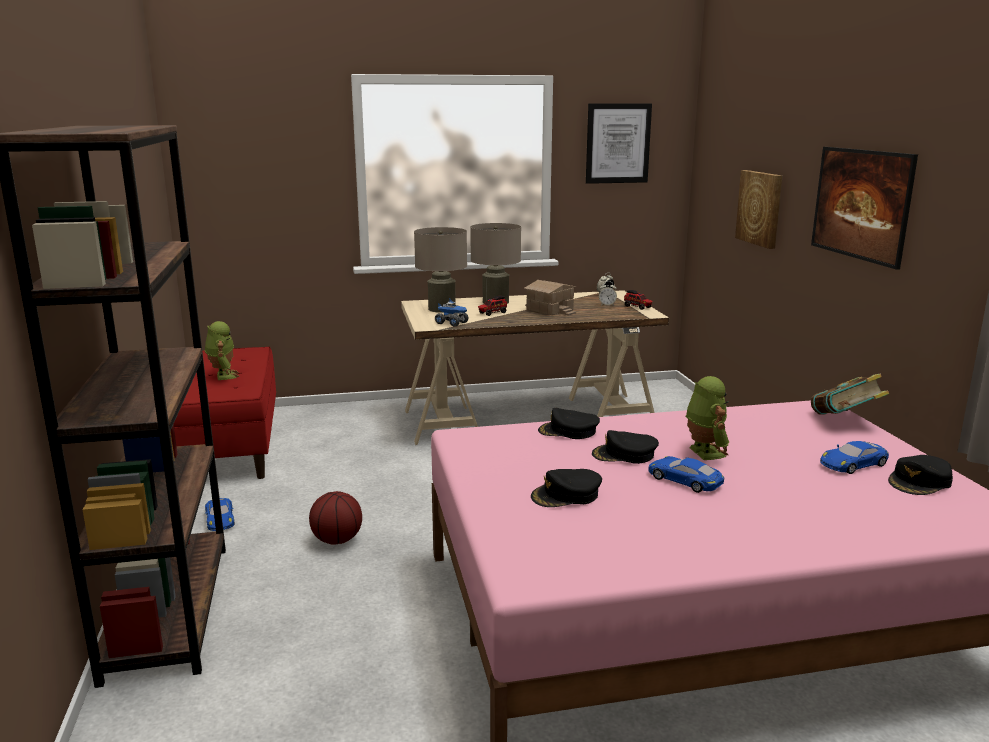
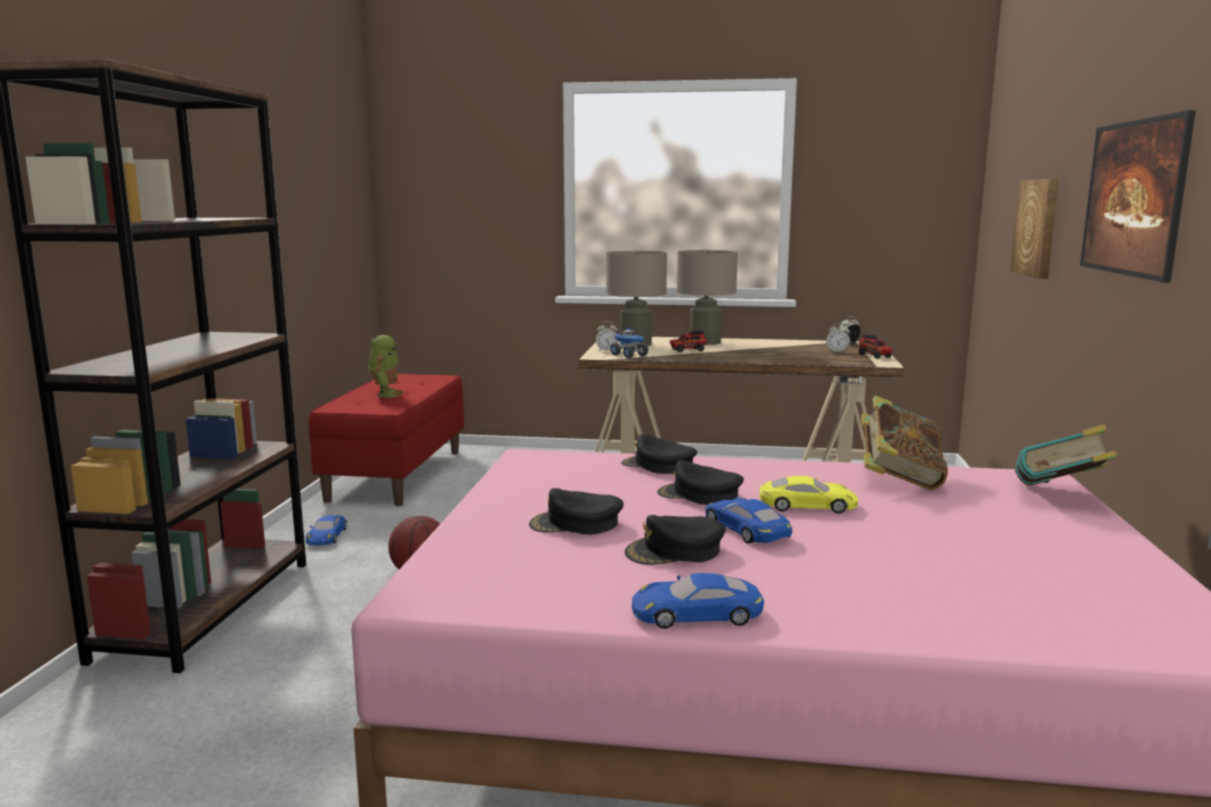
camera: 20 degrees right, 5 degrees down
(427, 319) = (607, 350): none -> alarm clock
(549, 309) = (759, 351): toy house -> none
(618, 143) = (879, 160): picture -> none
(703, 452) = (807, 505): toy robot -> yellow toy car
(739, 420) = (899, 479): none -> book
(853, 464) = (1018, 543): blue toy car -> blue toy car (696, 613)
(920, 482) = (1107, 577): black cap -> black cap (675, 551)

